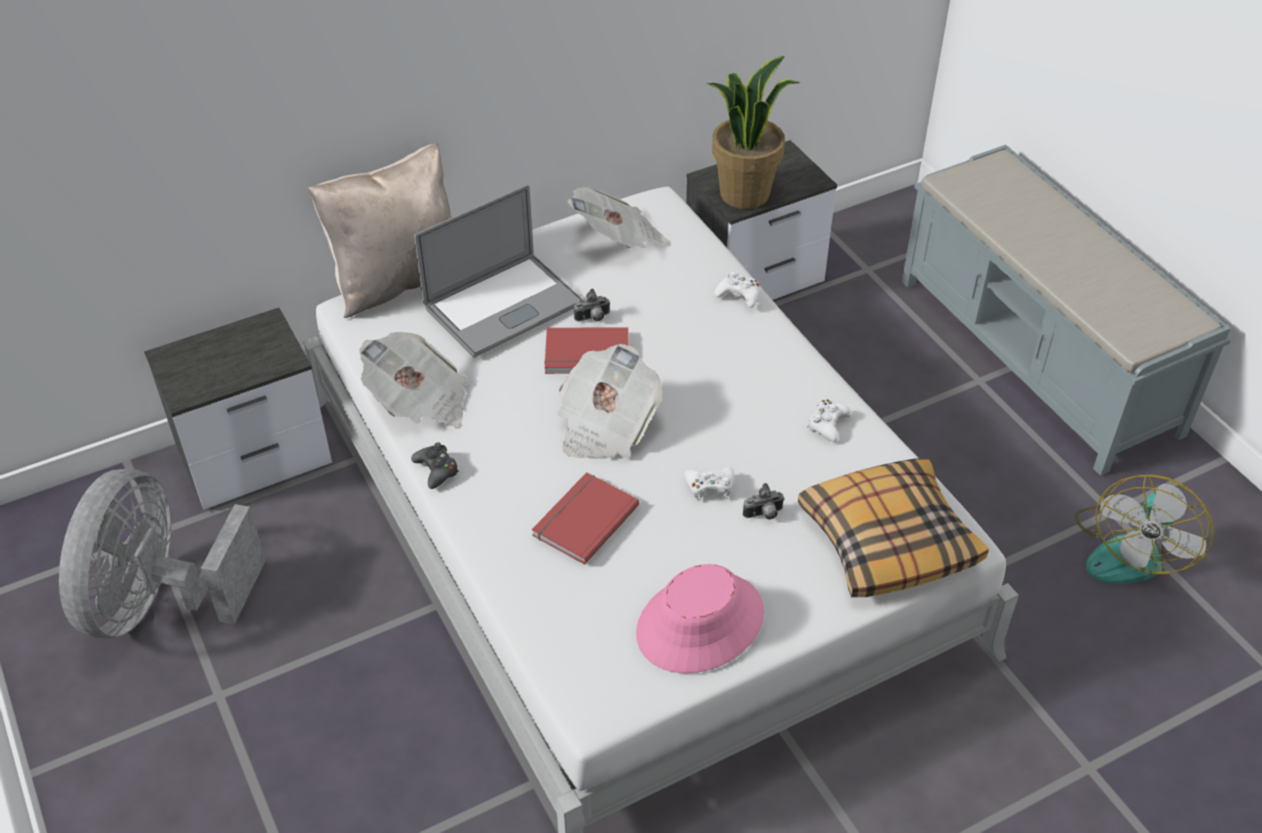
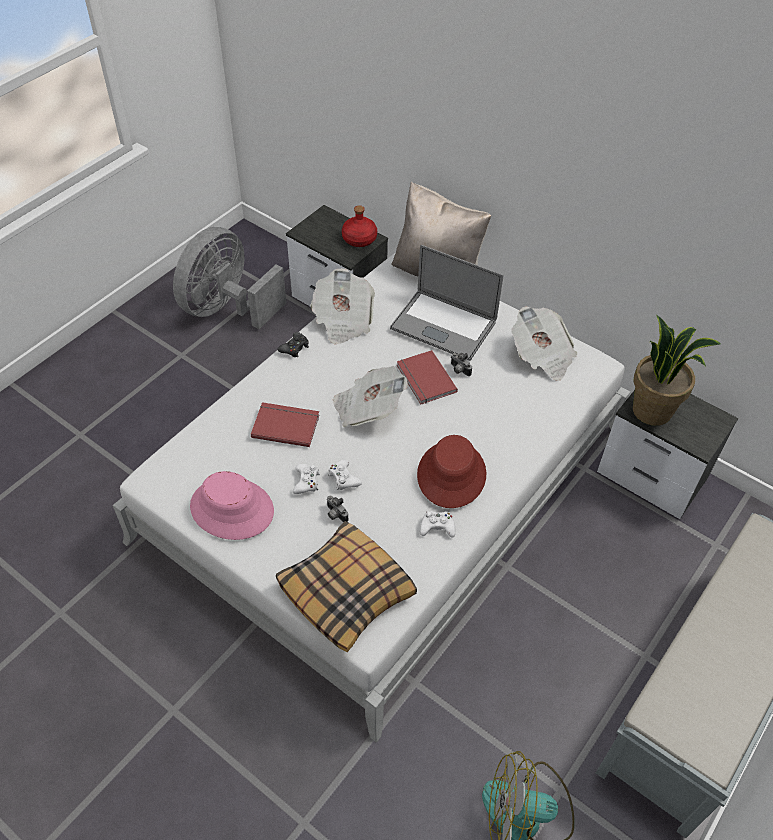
camera: 65 degrees right, 5 degrees up
(162, 603) = (227, 309): grey fan -> grey fan turned 45 degrees counterclockwise
(256, 336) = (359, 238): none -> red bottle
(739, 295) = (533, 438): white game controller -> white game controller (306, 482)
(755, 385) = (451, 474): none -> red hat

